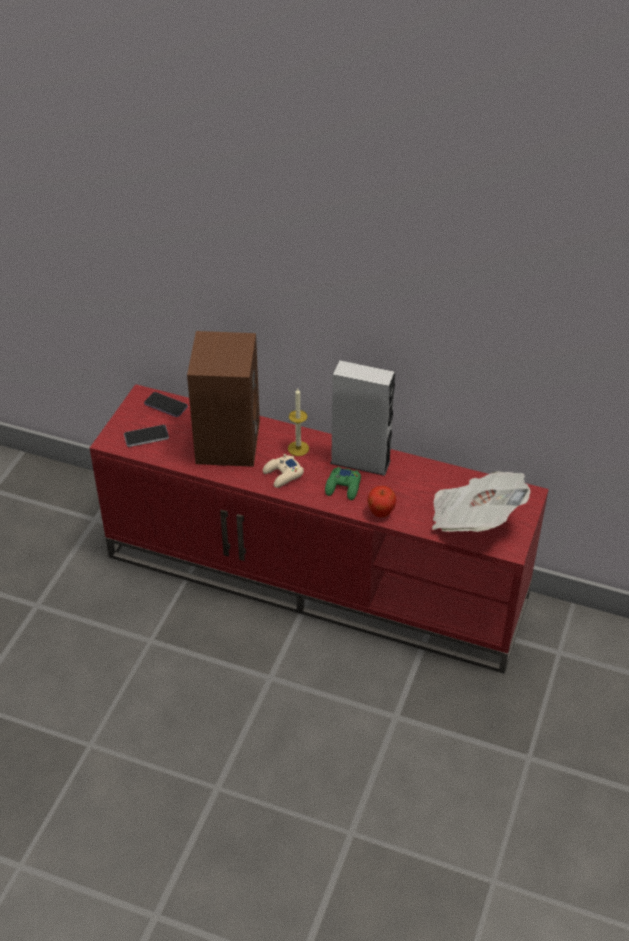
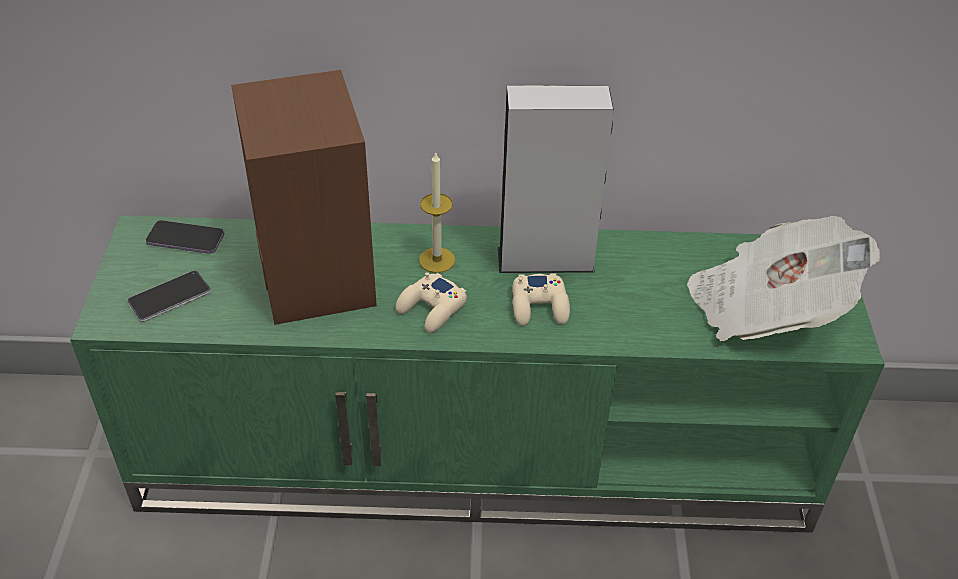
camera: 20 degrees left, 0 degrees up
(318, 576) = (478, 454): red tv stand -> green tv stand
(343, 487) = (540, 306): green game controller -> beige game controller
(381, 513) = (621, 334): apple -> none

